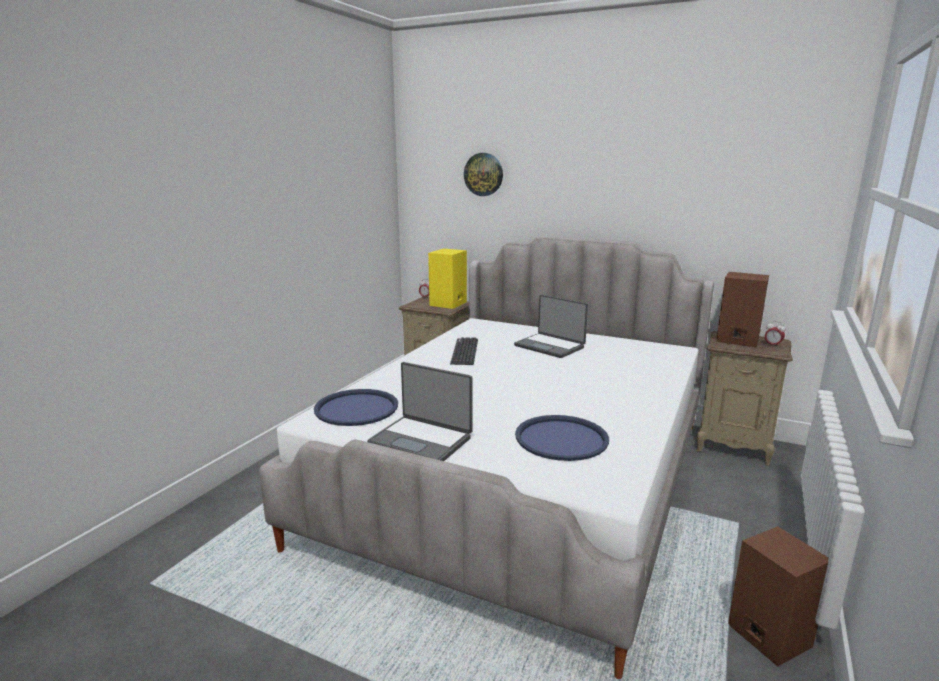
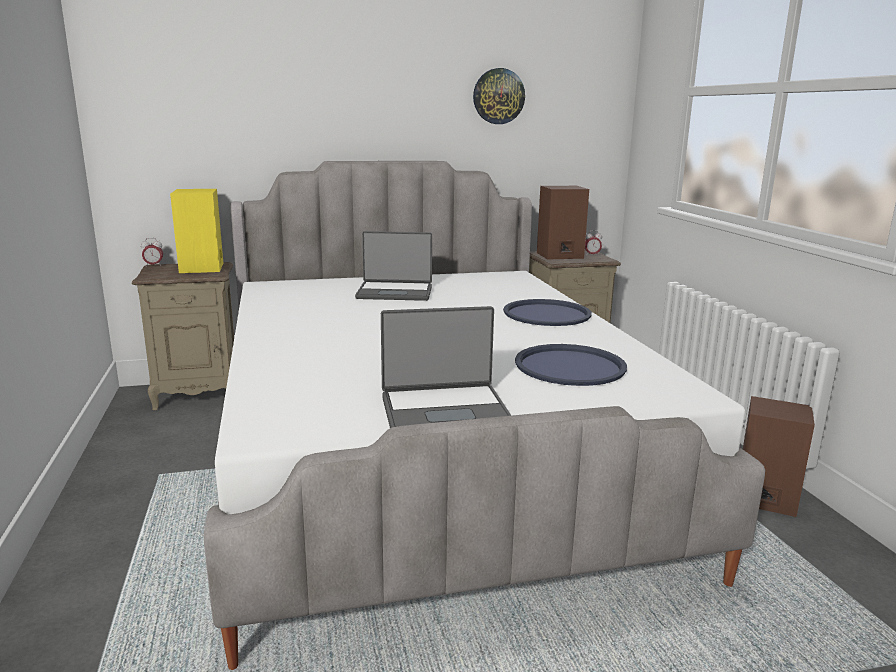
camera: 40 degrees left, 0 degrees up
(356, 408) = (294, 403): blue tray -> blue tray (547, 314)
(464, 352) = (309, 315): keyboard -> none
(483, 174) = (230, 79): wall clock -> wall clock (498, 96)

